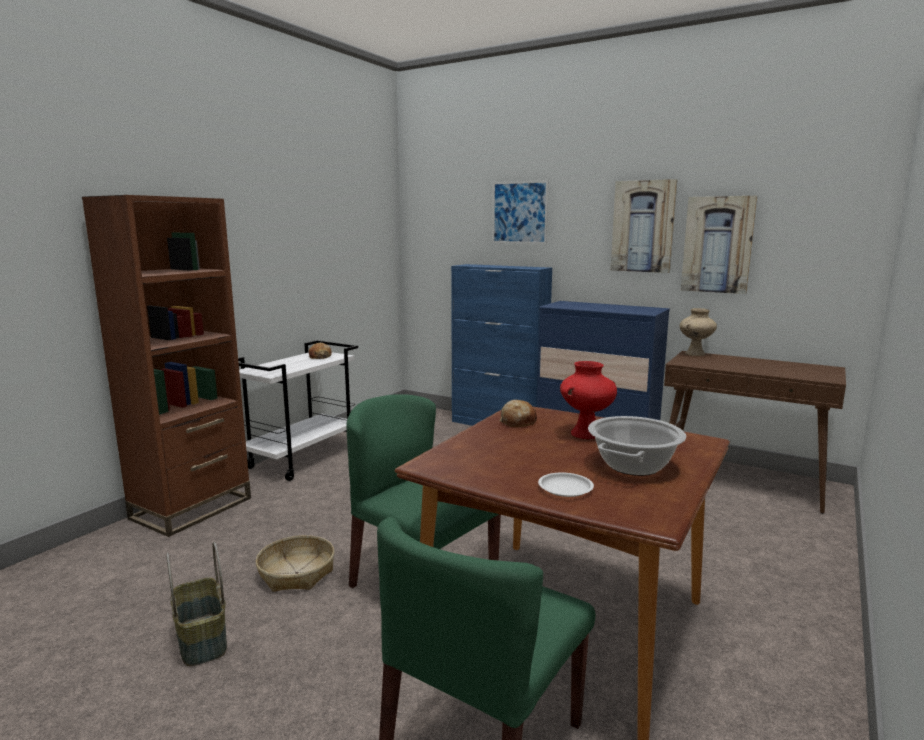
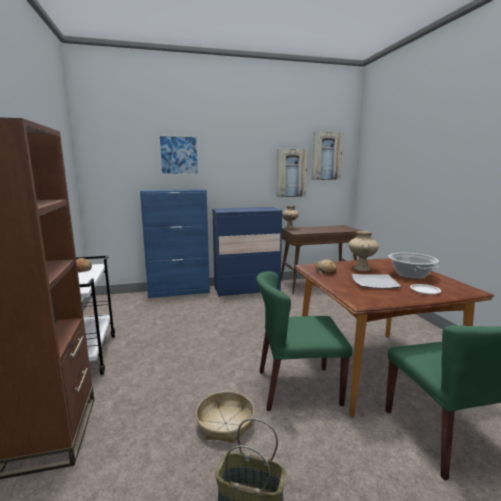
camera: 45 degrees left, 0 degrees up
(530, 454) = (375, 283): none -> plate
(586, 433) = (361, 268): red vase -> beige vase
(643, 226) = (255, 164): picture -> picture (326, 156)

